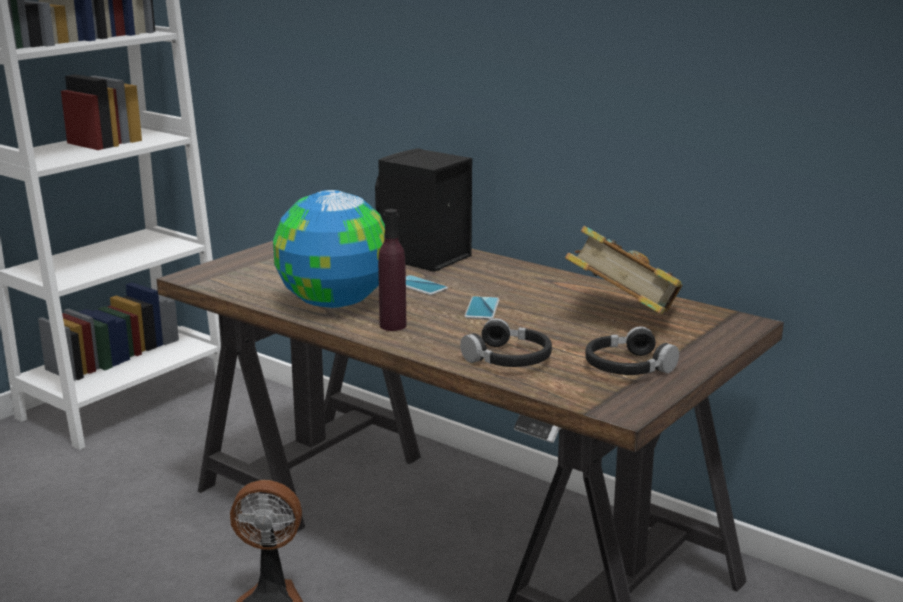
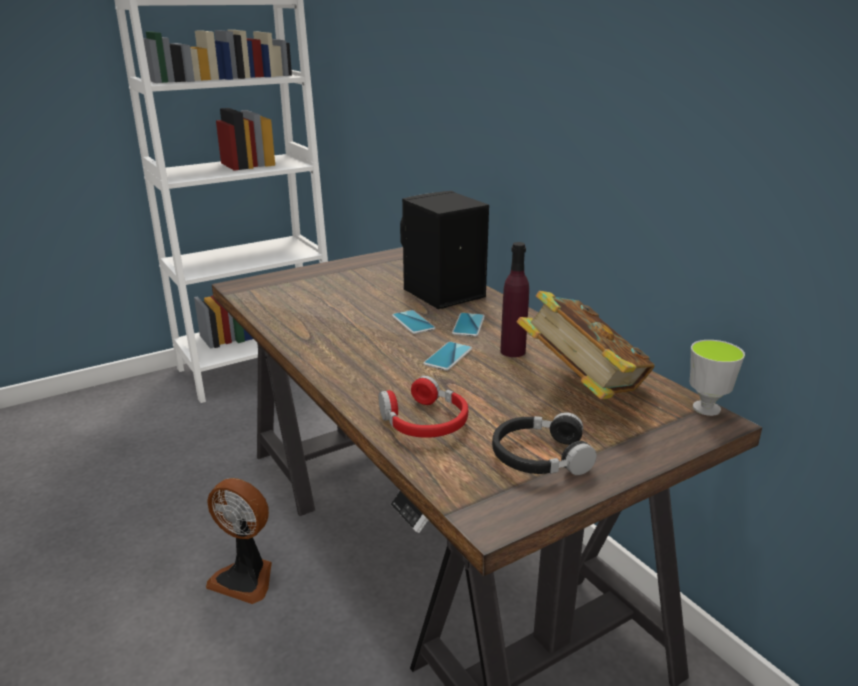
camera: 20 degrees right, 5 degrees up
(333, 303) = (322, 329): globe -> none
(393, 325) = (351, 362): purple bottle -> purple bottle (512, 351)
(477, 281) = (468, 325): none -> phone
(508, 359) = (424, 422): black headphones -> red headphones
(733, 315) = (706, 408): none -> cup

